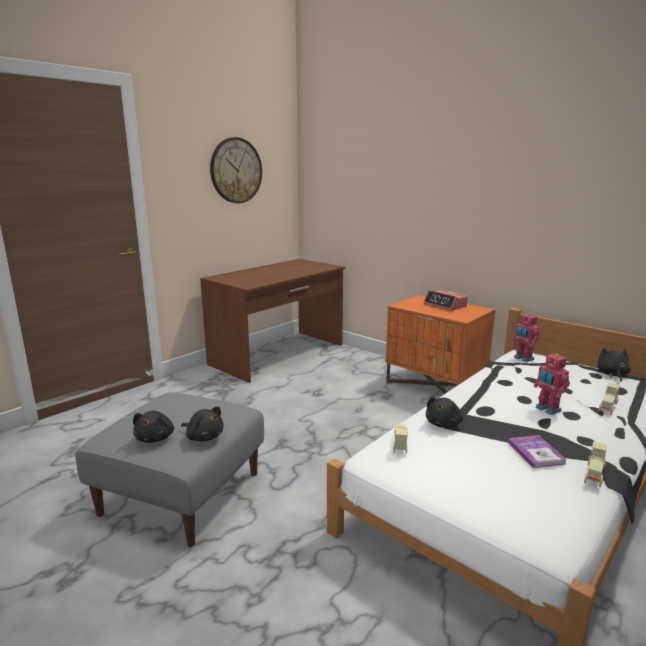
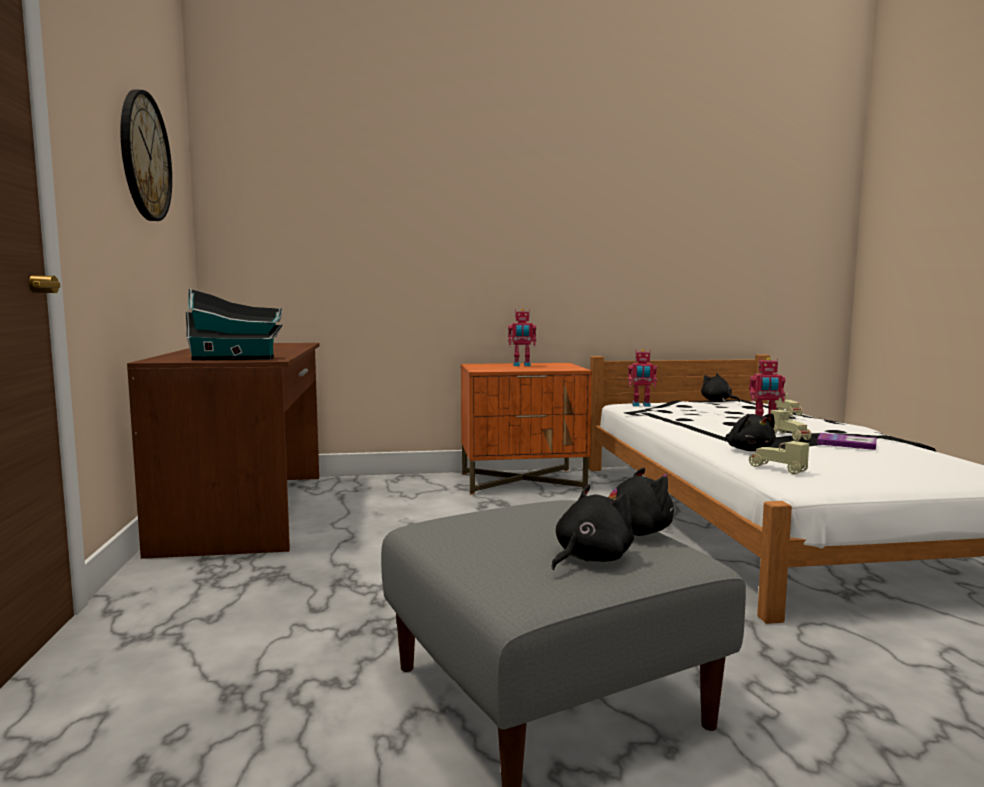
camera: 50 degrees left, 10 degrees down
(156, 438) = (590, 558): black plush toy -> black plush toy turned 90 degrees counterclockwise
(239, 282) = (236, 359): none -> toy house
(445, 305) = (521, 365): alarm clock -> toy robot
(594, 475) = (903, 441): beige toy car -> beige toy car (789, 437)

